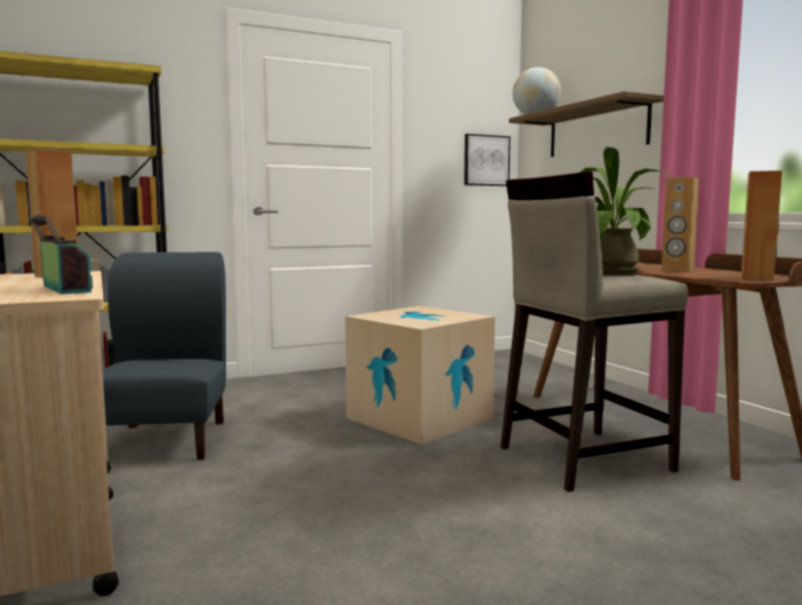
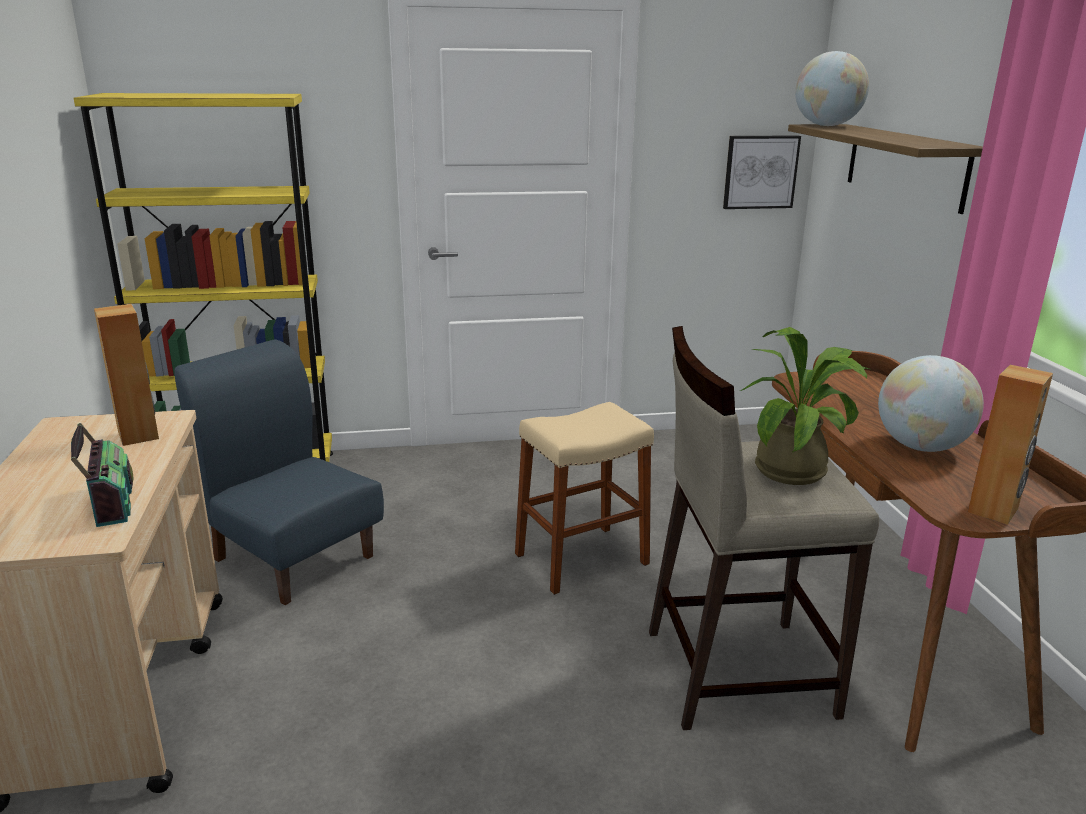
camera: 15 degrees right, 15 degrees up
(166, 440) = (293, 556): blue chair -> blue chair turned 60 degrees counterclockwise
(419, 418) = (581, 559): cardboard box -> beige stool
(677, 270) = (921, 447): brown speaker -> globe

